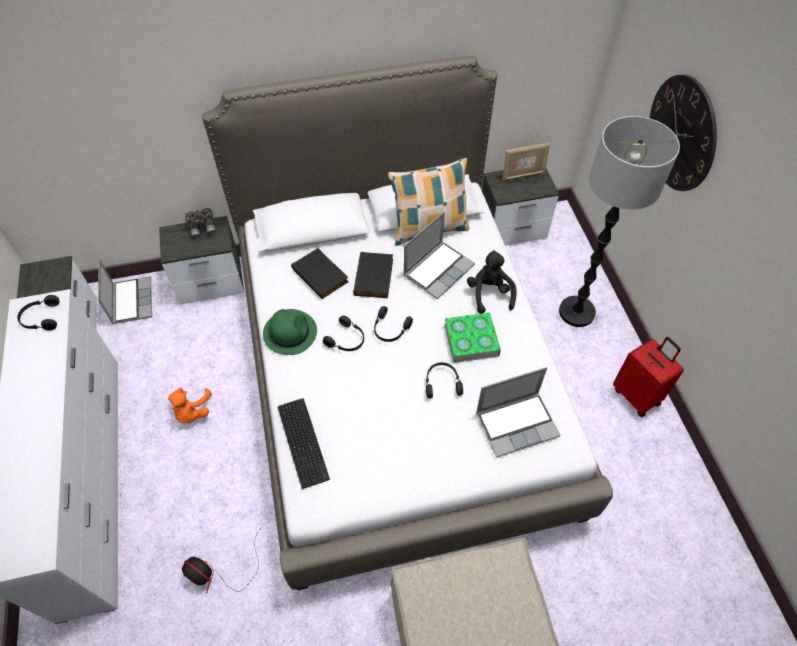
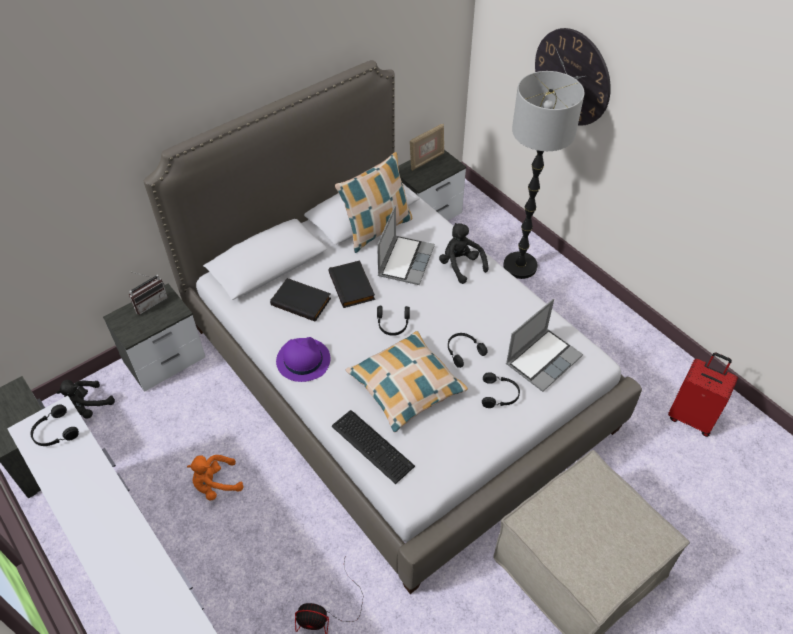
camera: 25 degrees left, 5 degrees down
(131, 300) = (88, 407): laptop -> black plush toy
(192, 412) = (216, 484): orange plush toy -> orange plush toy turned 90 degrees clockwise
(203, 227) = (150, 302): grey binoculars -> radio
(289, 332) = (303, 360): green hat -> purple hat
(347, 340) = (359, 347): black headphones -> black headphones (500, 395)
(367, 396) = (406, 386): none -> pillow
(471, 340) = (467, 308): book -> none
(637, 395) = (604, 316): red suitcase -> red suitcase (691, 417)

